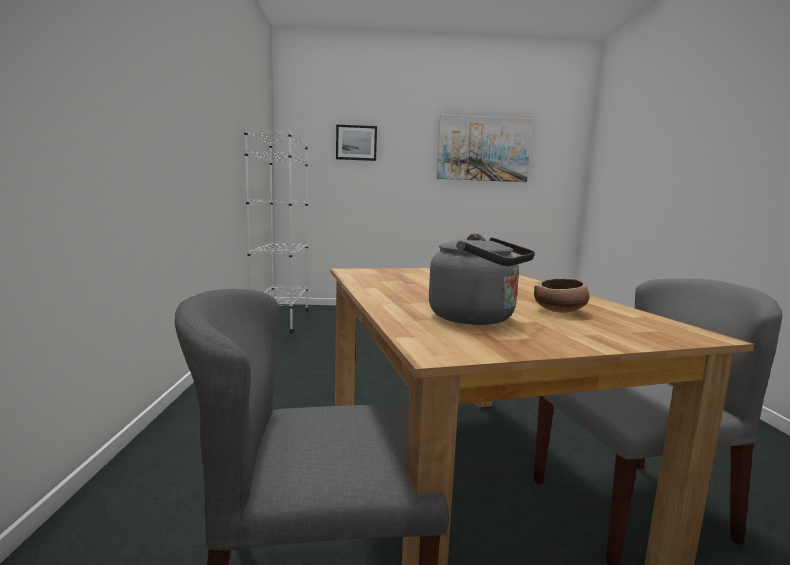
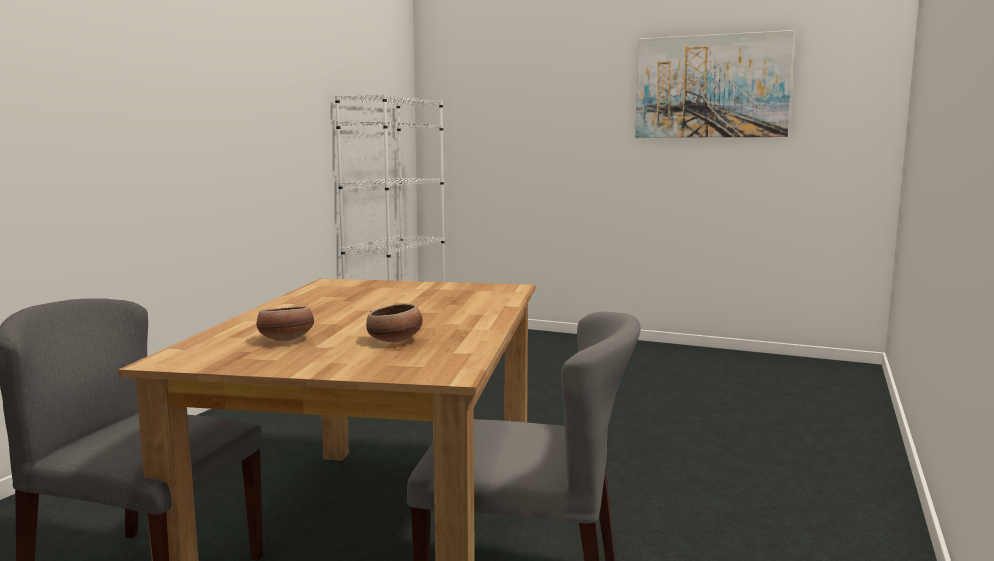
camera: 25 degrees right, 0 degrees up
(356, 143) = (519, 91): picture -> none
(477, 318) = (286, 340): grey kettle -> bowl

